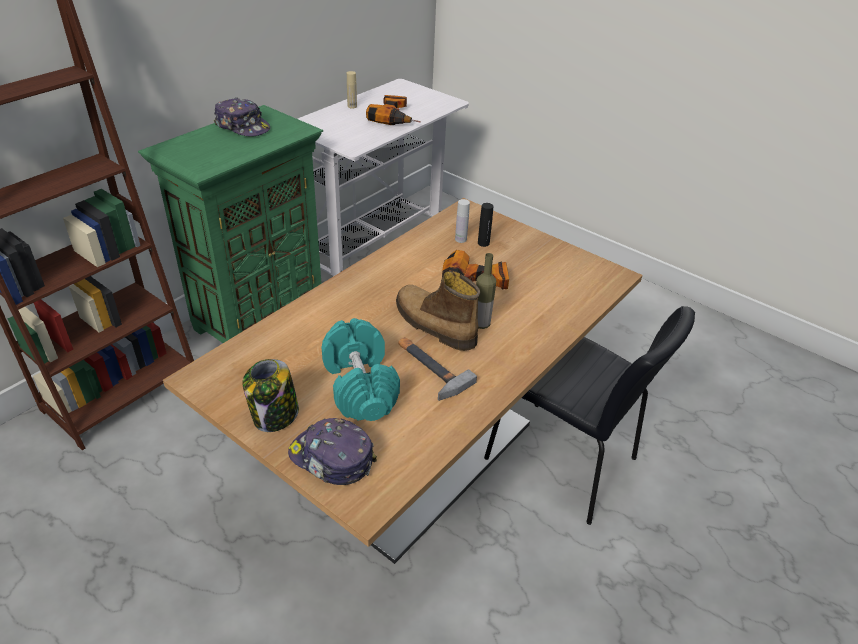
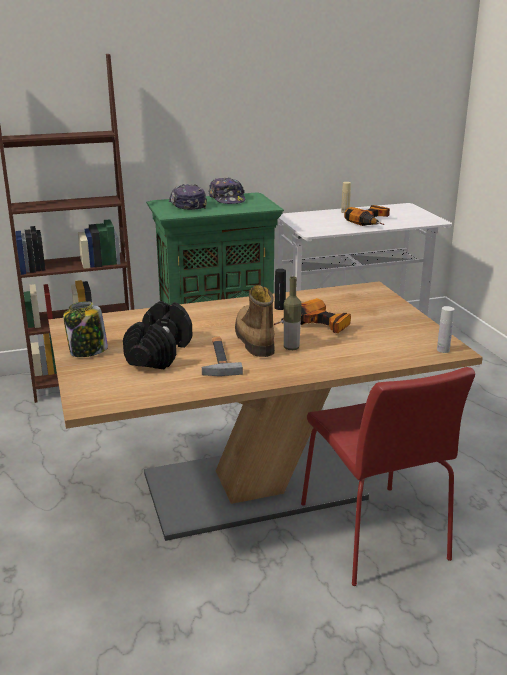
camera: 35 degrees right, 15 degrees down
(331, 459) = (94, 379): cap -> cap (187, 205)
(361, 386) = (159, 353): turquoise dumbbell -> black dumbbell
(460, 239) = (342, 302): white bottle -> white bottle (443, 350)
(483, 243) = (358, 308): black bottle -> black bottle (280, 308)
(565, 463) = (376, 536): black chair -> red chair

